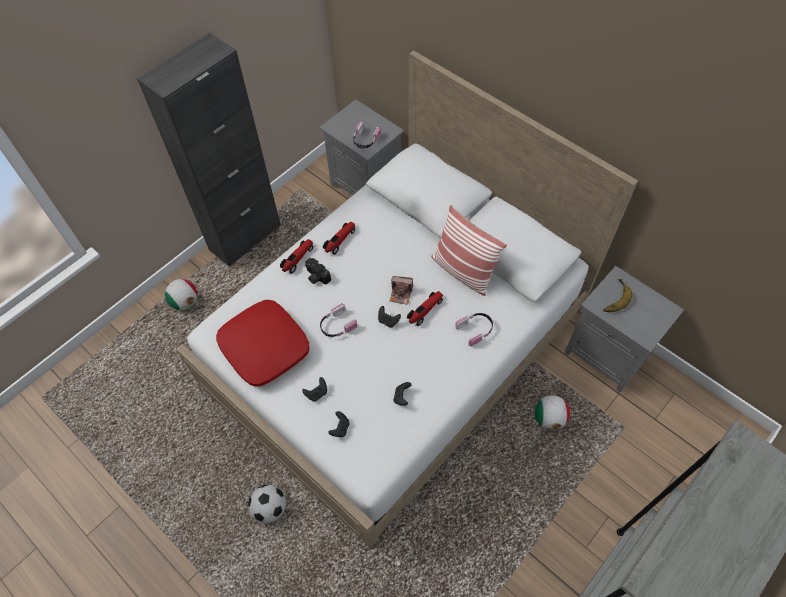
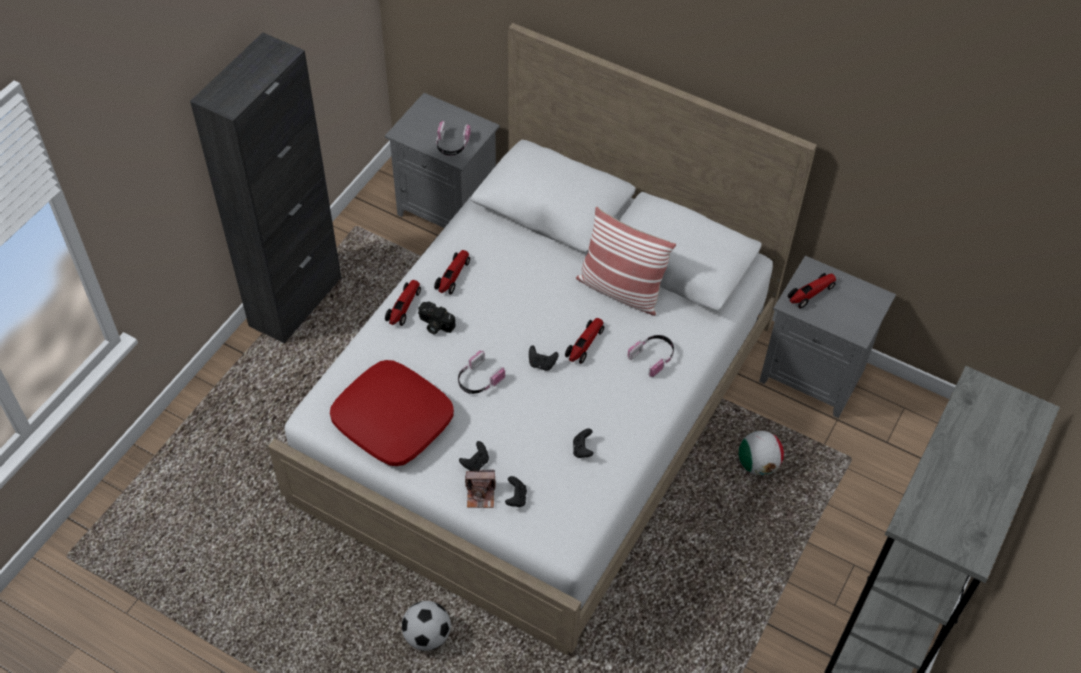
camera: 15 degrees left, 5 degrees down
(185, 302) = (235, 400): football -> none
(401, 294) = (549, 329): camera -> camera (481, 494)
(613, 298) = (810, 293): banana -> toy car

